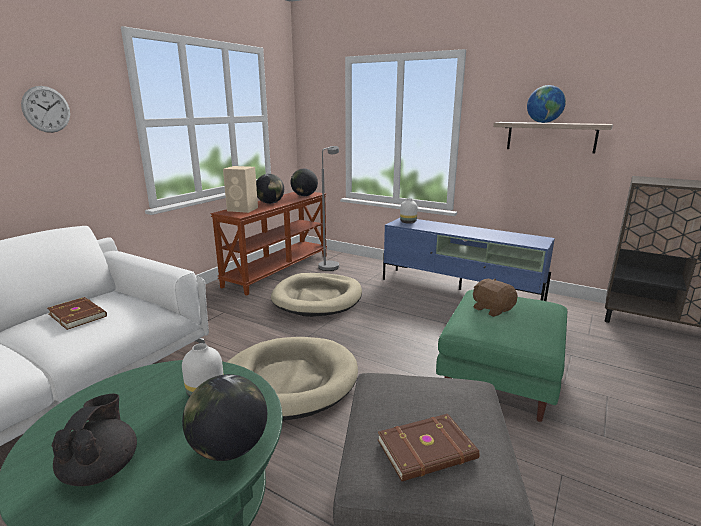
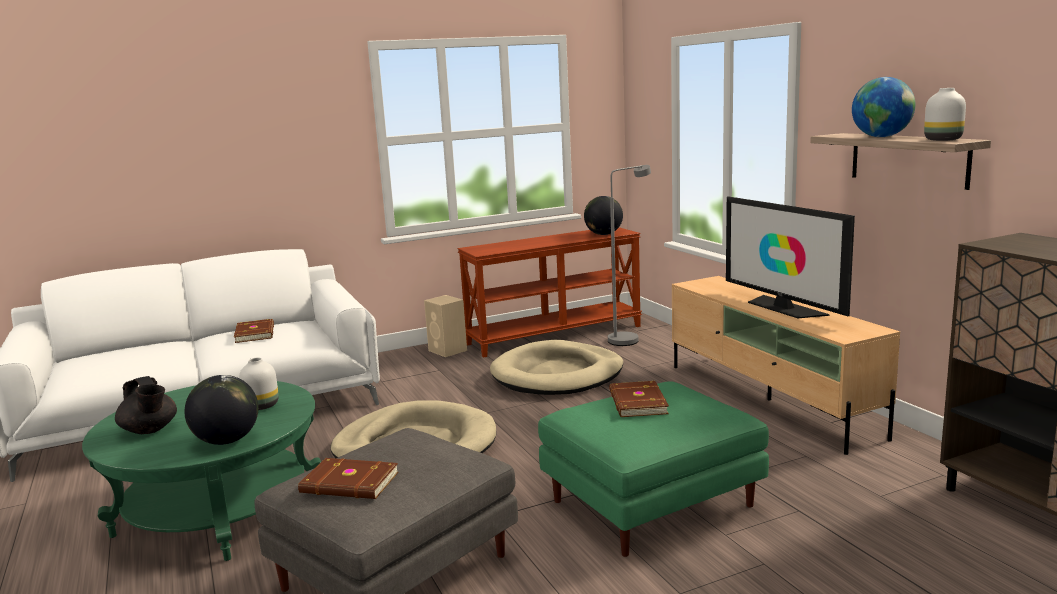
camera: 35 degrees right, 5 degrees down
(46, 109) = (282, 133): wall clock -> none
(102, 469) = (150, 430): black teapot -> black teapot turned 105 degrees clockwise
(243, 209) = (498, 246): beige speaker -> beige speaker (448, 351)
(270, 203) = (542, 241): globe -> none
(408, 222) = (710, 284): white vase -> white vase (942, 140)
(460, 289) = (769, 400): blue tv stand -> beige tv stand
(475, 232) = (783, 308): none -> television
(492, 309) = (636, 403): brown plush toy -> brown book

